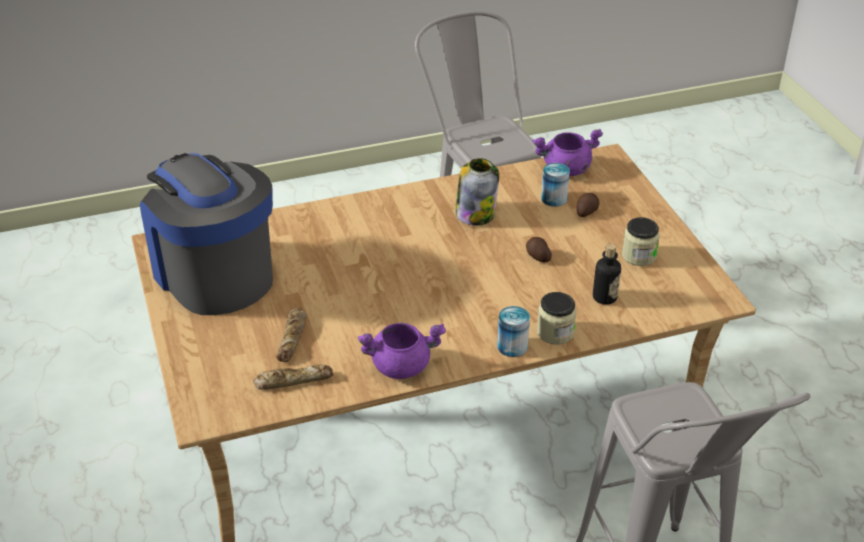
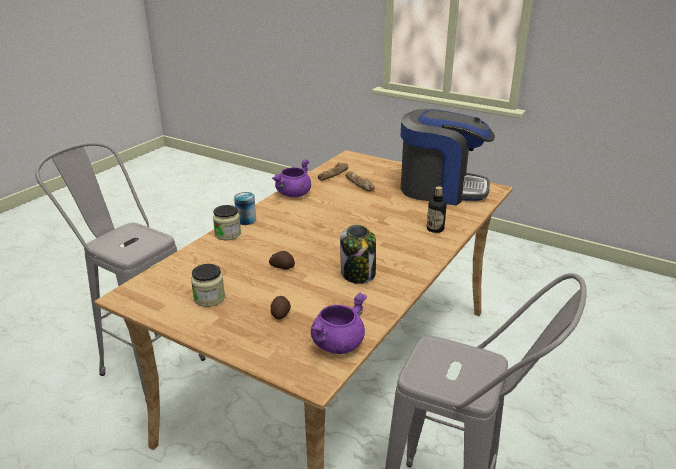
camera: 140 degrees right, 10 degrees down
(554, 198) = (317, 312): can -> none
(604, 297) = (213, 262): bottle -> bottle (435, 229)

